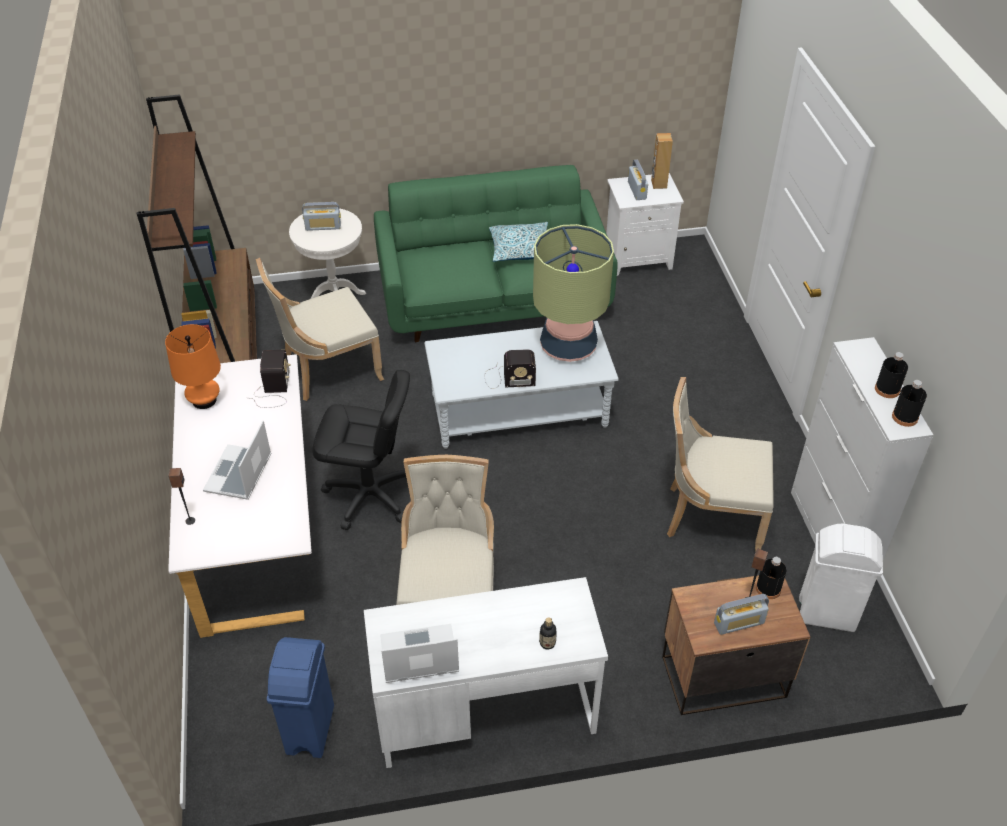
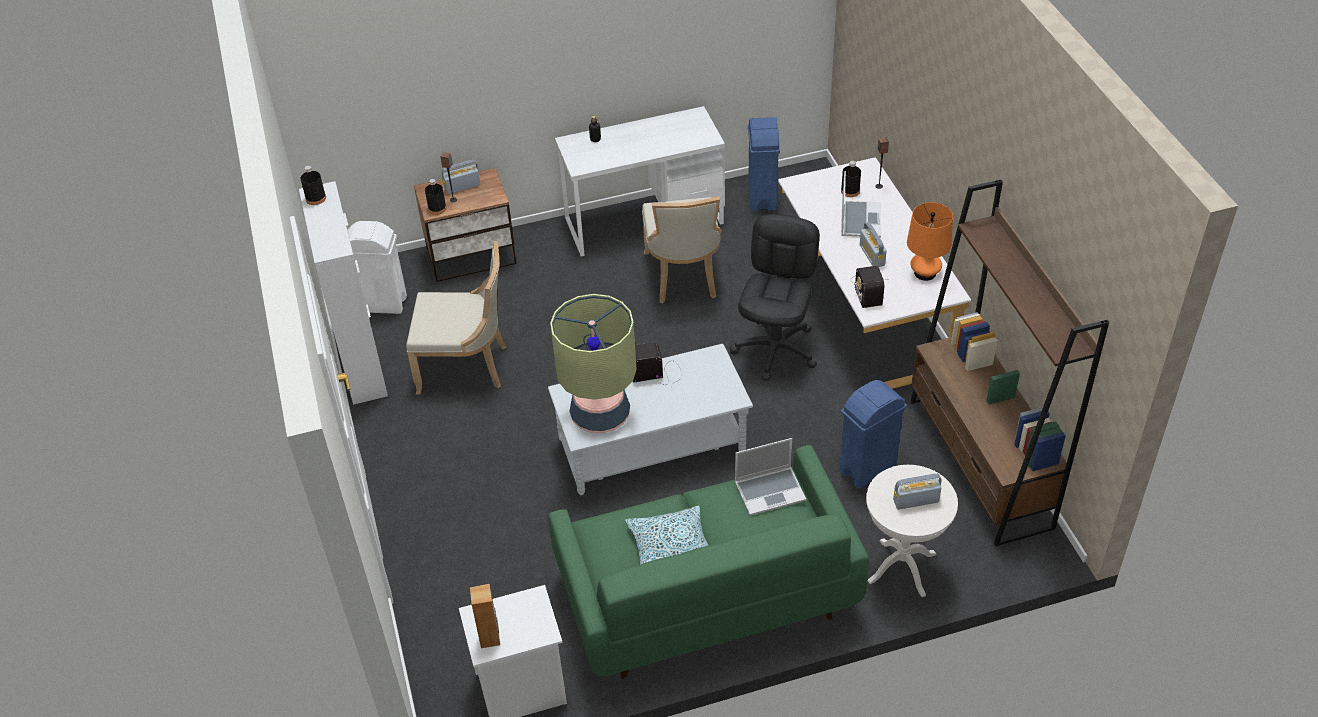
camera: 175 degrees right, 0 degrees up
(328, 371) = (868, 469): beige chair -> blue trash can
(370, 496) = (776, 349): black office chair -> black office chair turned 105 degrees clockwise
(418, 656) = (680, 124): laptop -> laptop (770, 491)
(637, 190) = (521, 621): radio -> radio (872, 255)
(887, 389) = (321, 218): black bottle -> black bottle (850, 191)

